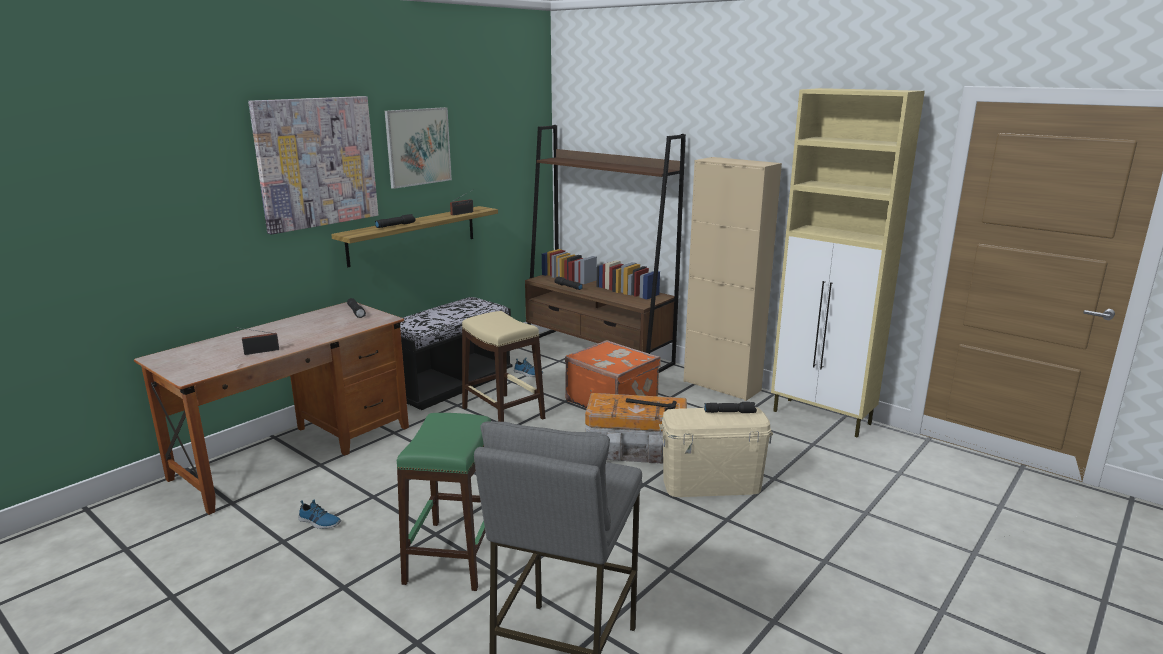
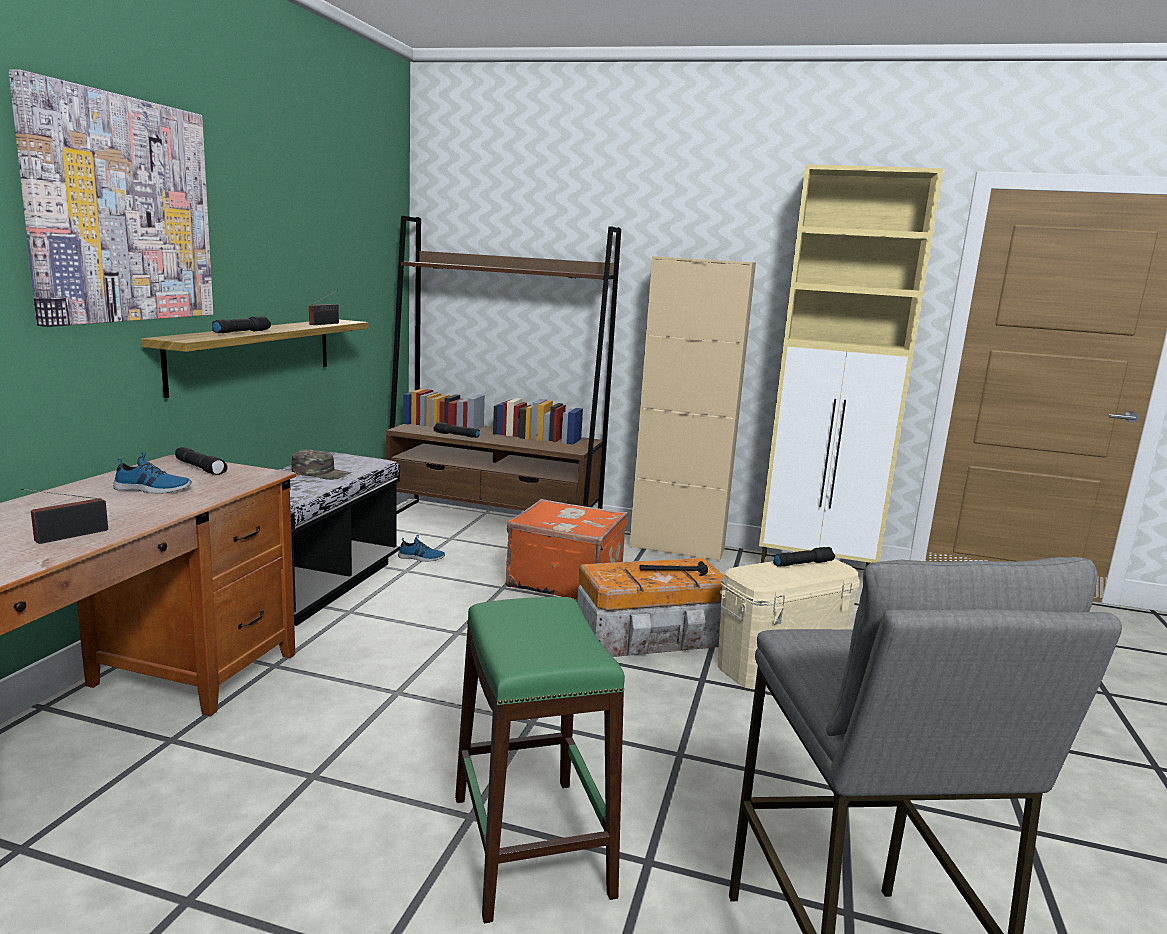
camera: 25 degrees left, 5 degrees down
(319, 522) = (240, 845): shoe -> shoe (152, 489)
(418, 147) = (263, 215): picture -> none
(449, 313) = (321, 473): none -> green cap
(503, 413) = (429, 614): beige stool -> none

